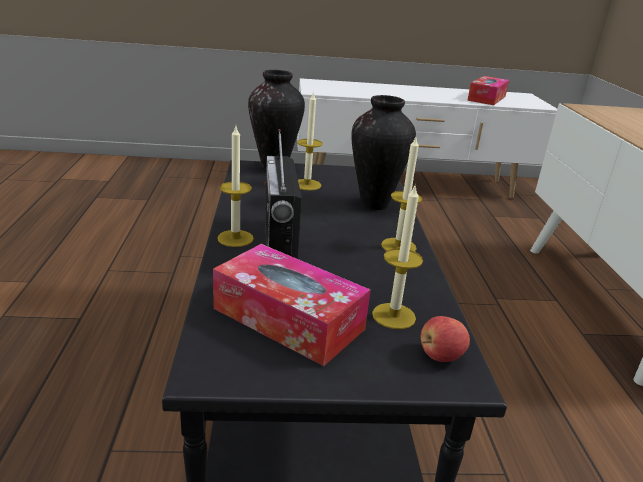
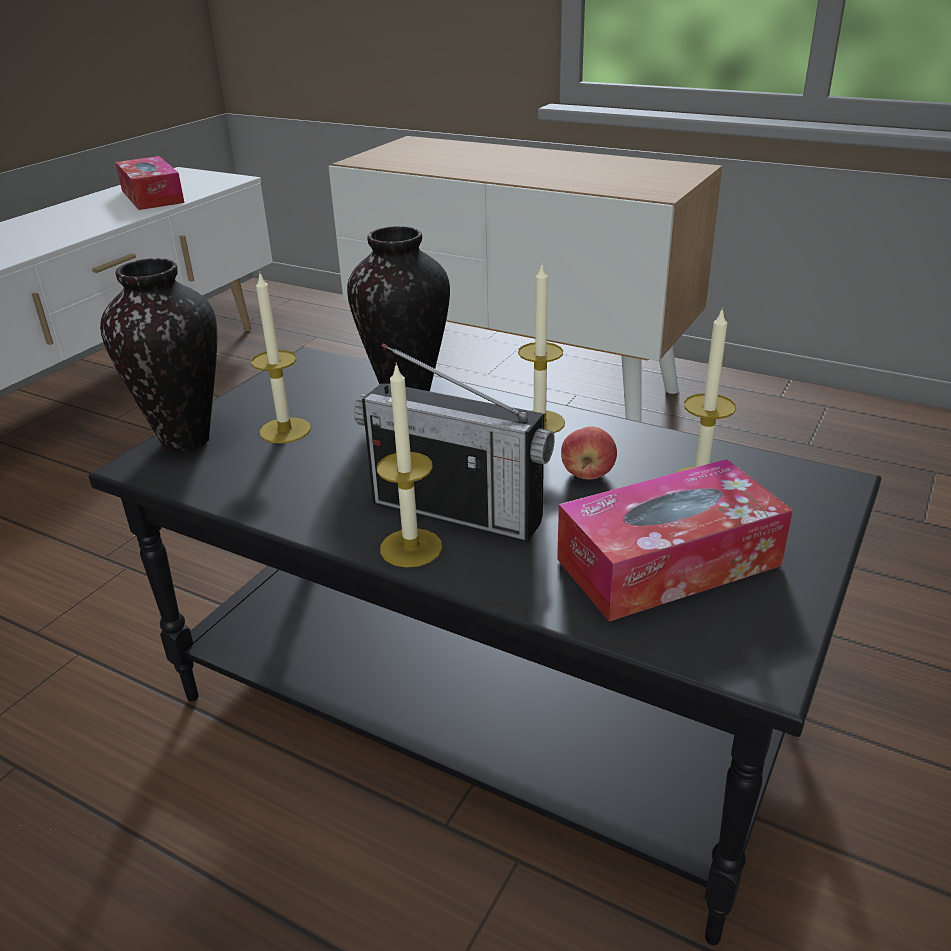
camera: 55 degrees left, 5 degrees up
(440, 356) = (790, 481): apple -> apple (587, 474)

